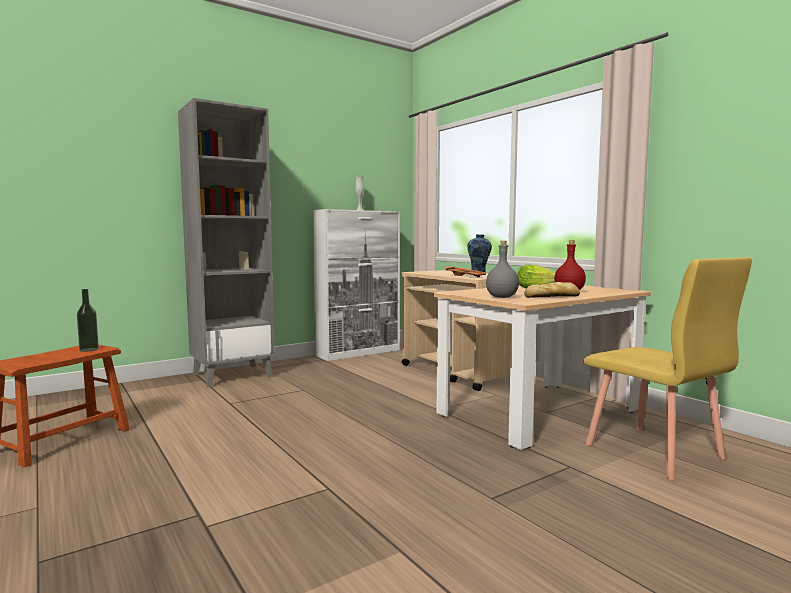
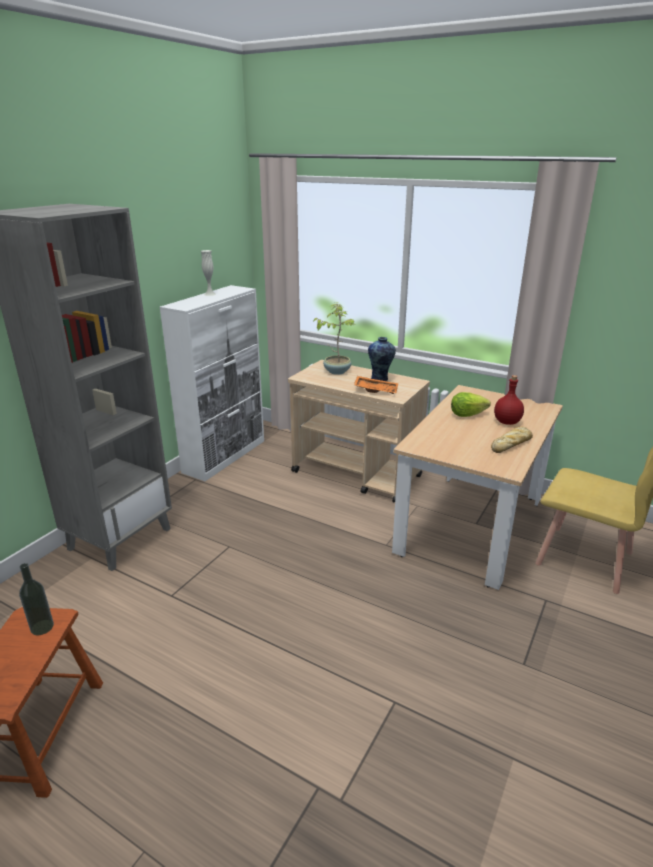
camera: 25 degrees left, 20 degrees up
(447, 272) = (336, 371): none -> potted plant
(502, 297) = (476, 457): grey bottle -> none

